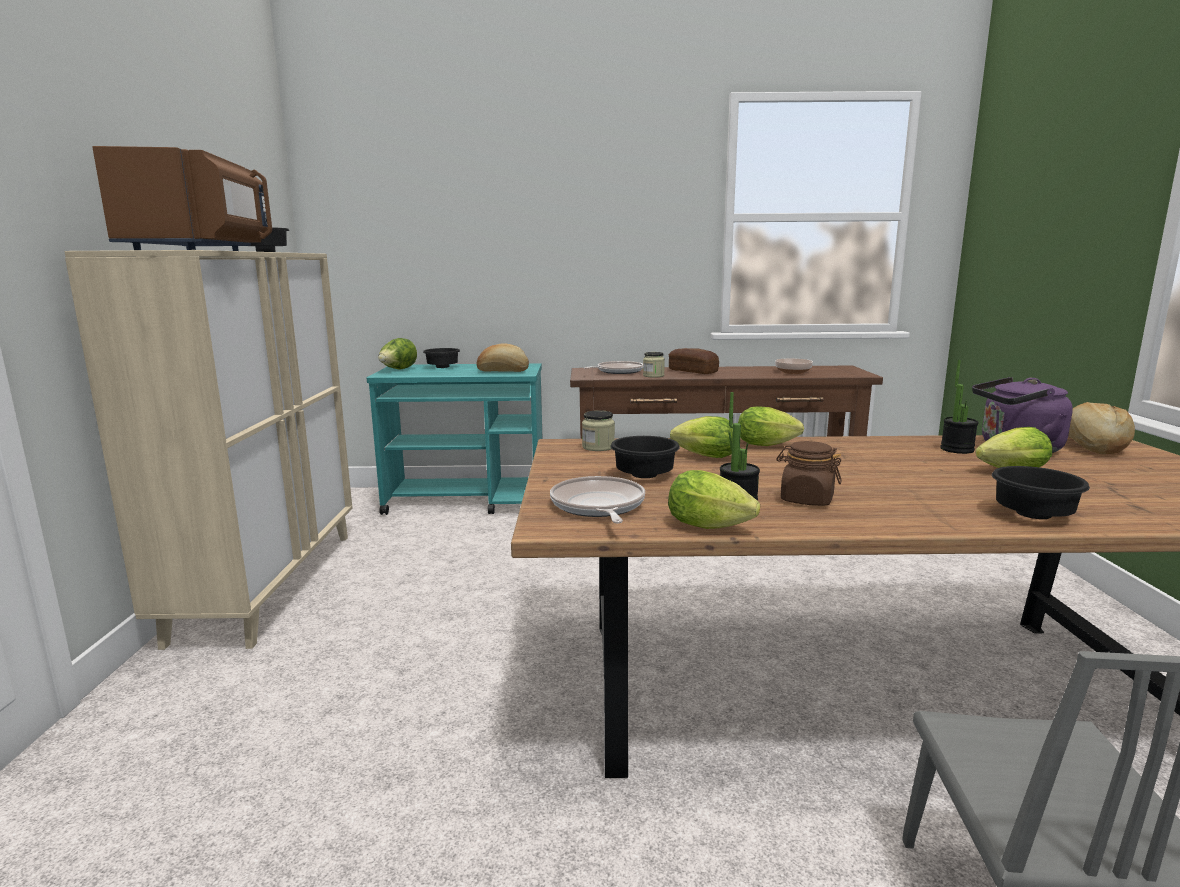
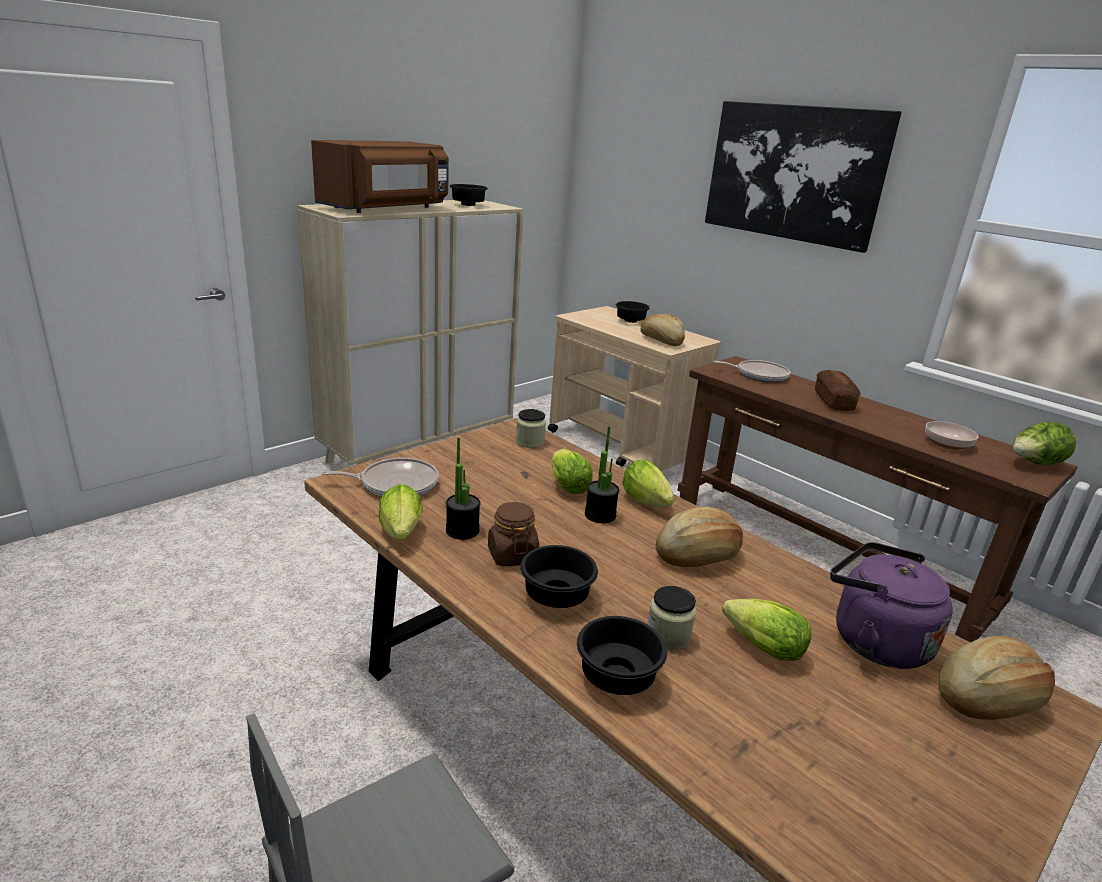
camera: 45 degrees right, 10 degrees up
(398, 370) = (594, 314): lettuce -> lettuce (1034, 464)
(468, 501) = (622, 447): turquoise cart -> beige cart
(574, 197) = (793, 173): none -> picture
(598, 506) = (395, 484): frying pan -> frying pan turned 45 degrees clockwise
(642, 475) = (483, 478): black bowl -> black bowl (556, 595)
(653, 375) = (775, 391): jar -> jar (668, 636)
(867, 454) = (698, 555): none -> bread
(957, 449) = (802, 602): potted plant -> potted plant (600, 515)

